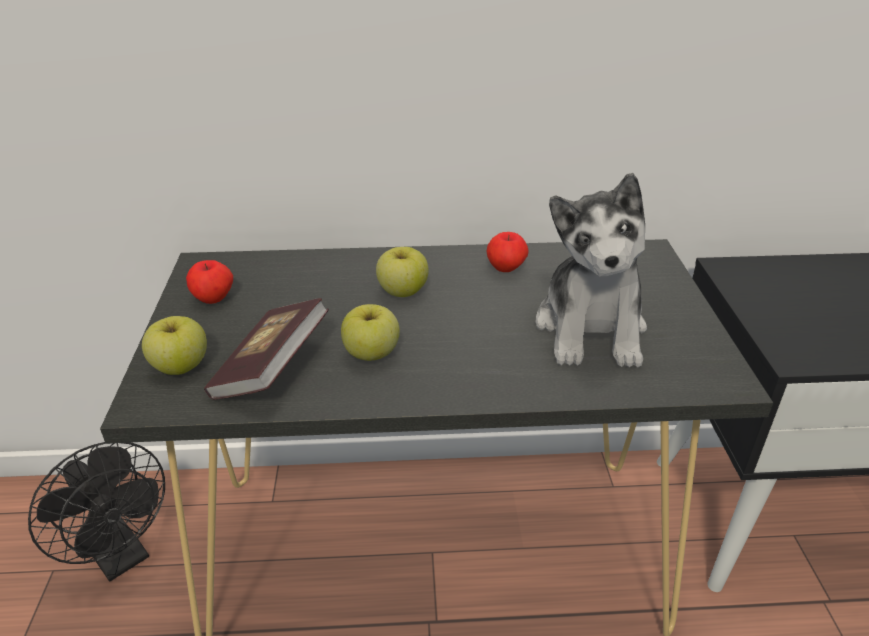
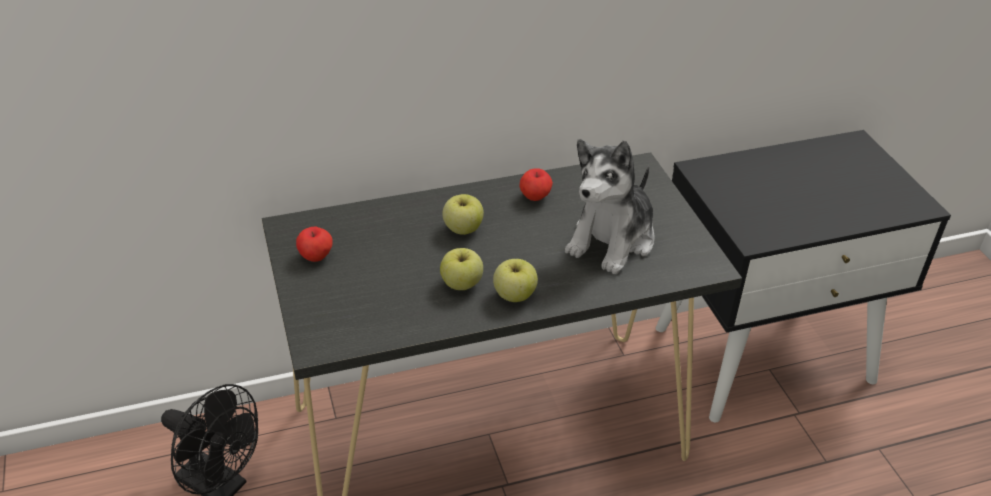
camera: 15 degrees left, 5 degrees up
(180, 366) = (324, 315): apple -> apple (514, 295)
(271, 369) = (394, 307): book -> none
(591, 328) = (612, 240): plush toy -> plush toy turned 45 degrees clockwise

